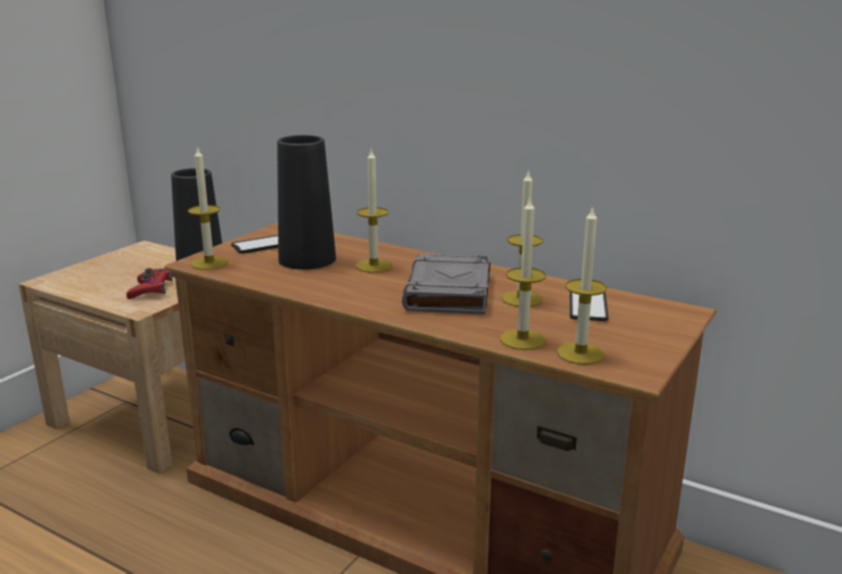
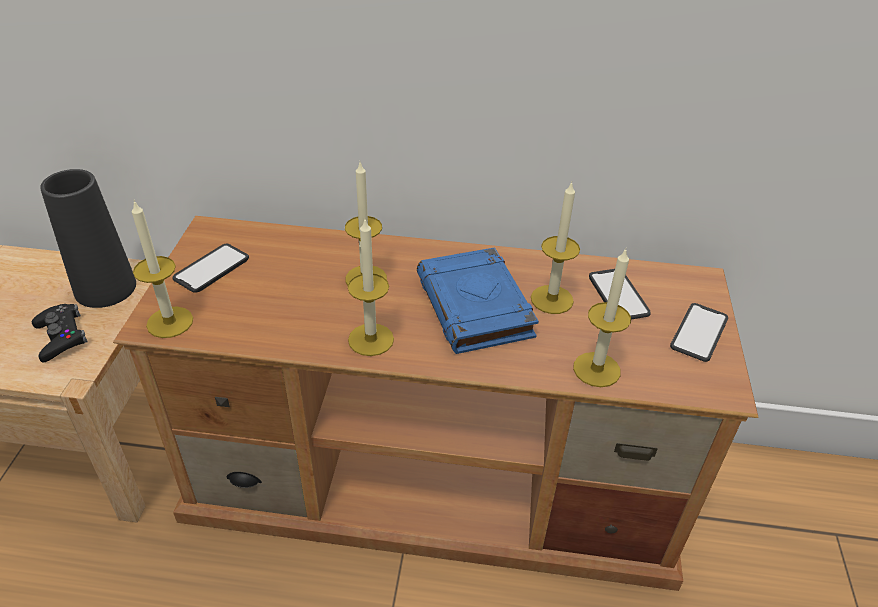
camera: 25 degrees left, 20 degrees up
(151, 289) = (61, 337): red game controller -> black game controller
(307, 259) = (283, 285): black vase -> none
(449, 292) = (475, 307): grey book -> blue book
(580, 353) = (660, 376): candle -> candle (371, 339)
(647, 338) = (699, 333): none -> phone

